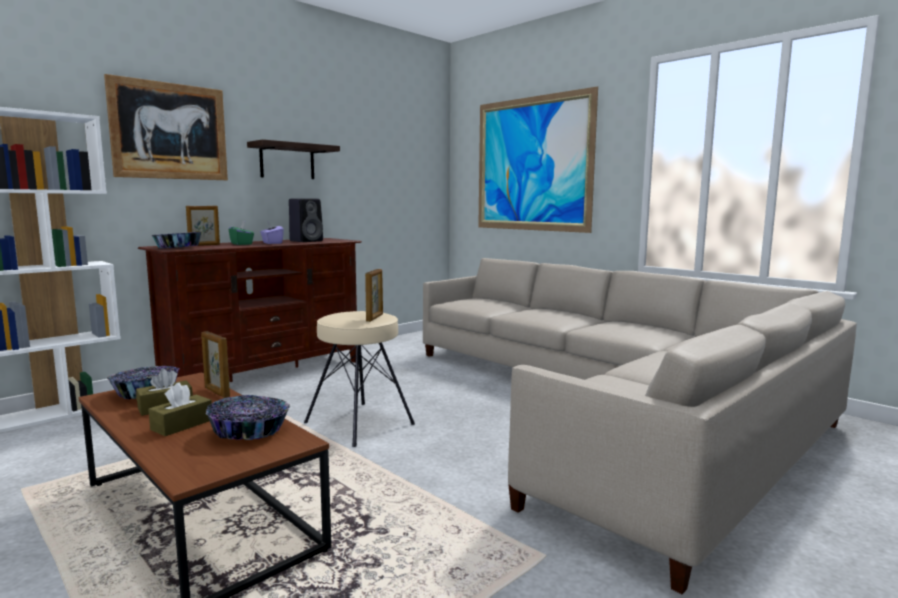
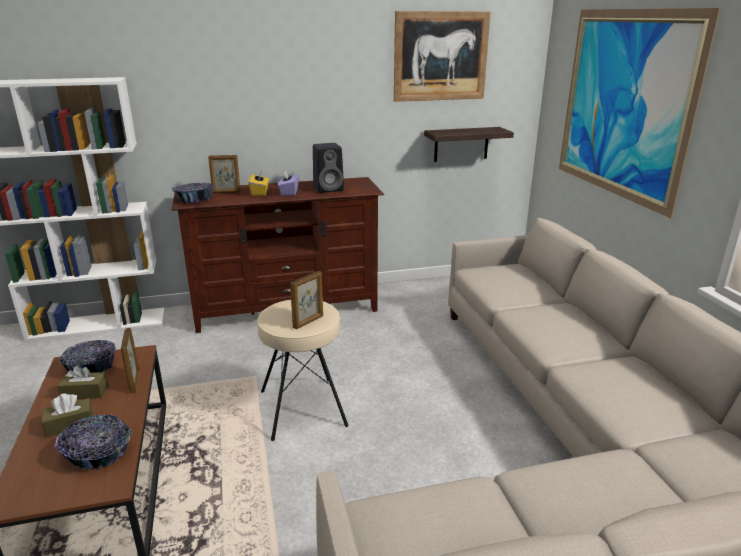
camera: 30 degrees right, 15 degrees up
(170, 131) = (201, 78): picture -> picture (440, 56)
(242, 244) = (260, 192): green tissue box -> yellow tissue box
(287, 161) = (324, 97): shelf -> shelf (461, 144)

